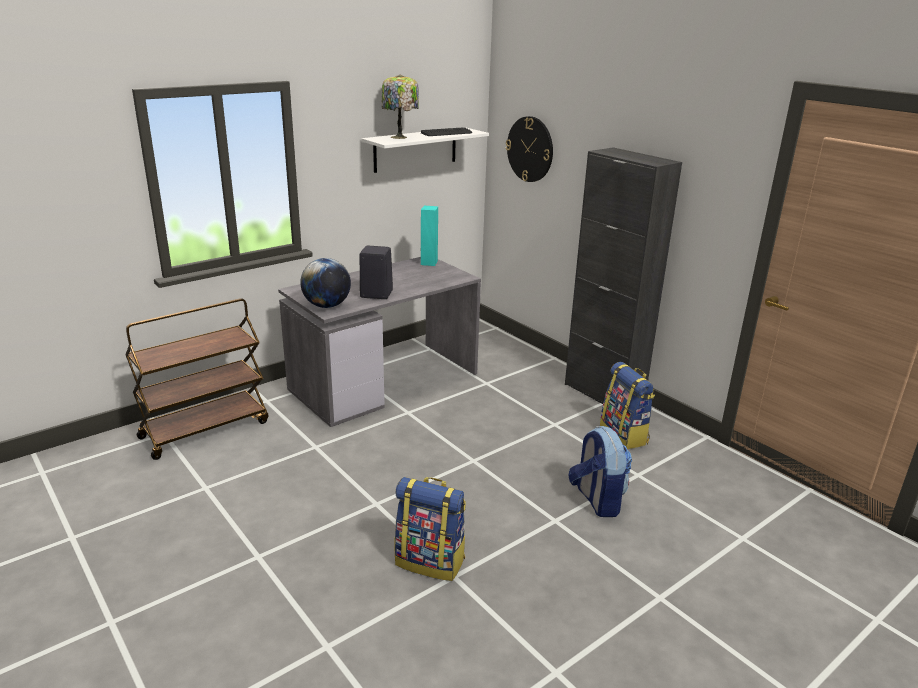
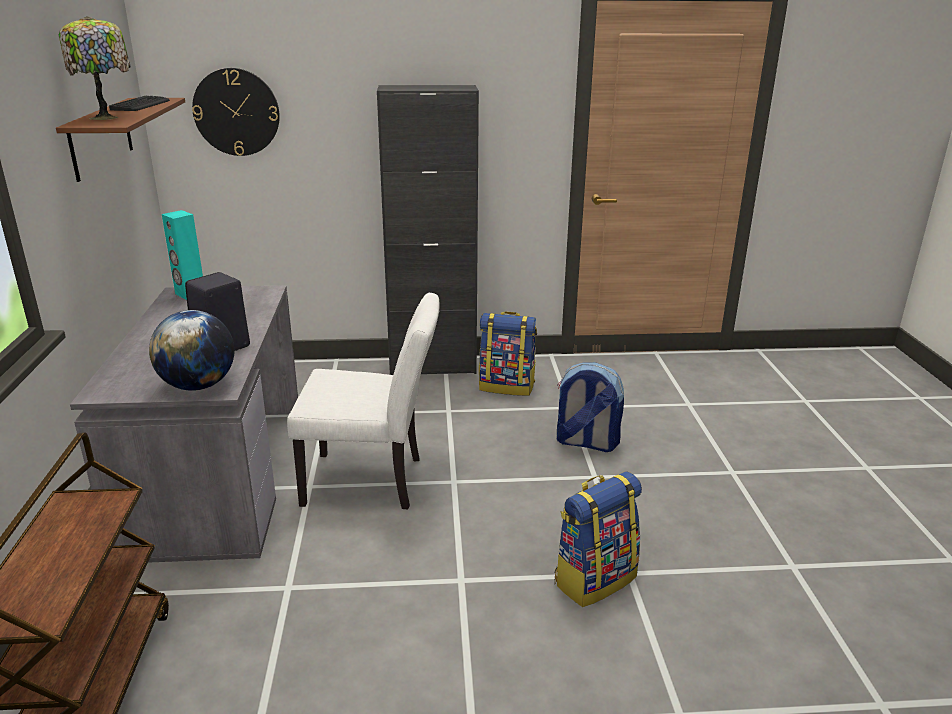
camera: 55 degrees left, 0 degrees up
(415, 149) = (101, 138): white shelf -> brown shelf
(437, 431) = (373, 481): none -> white chair

